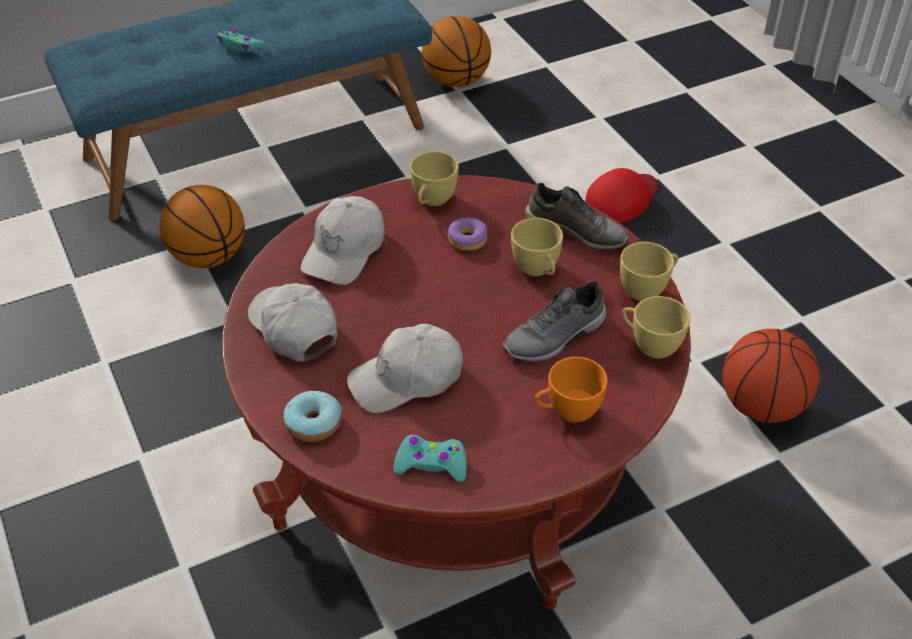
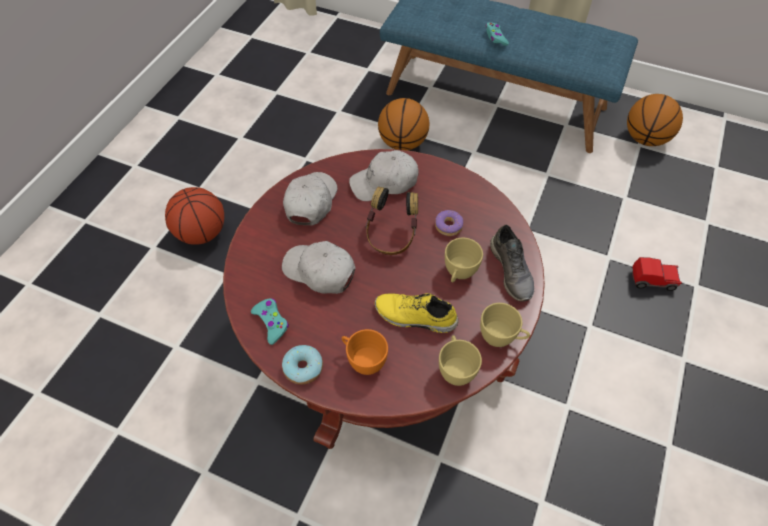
camera: 50 degrees right, 10 degrees up
(313, 423) = (256, 255): donut -> donut (303, 368)
(428, 291) = (391, 236): none -> headphones
(432, 201) = (461, 191): yellow cup -> none
(555, 337) = (414, 317): grey shoe -> yellow shoe
(622, 199) = (652, 280): red cap -> toy car
(761, 406) = (570, 466): basketball -> basketball (202, 233)

